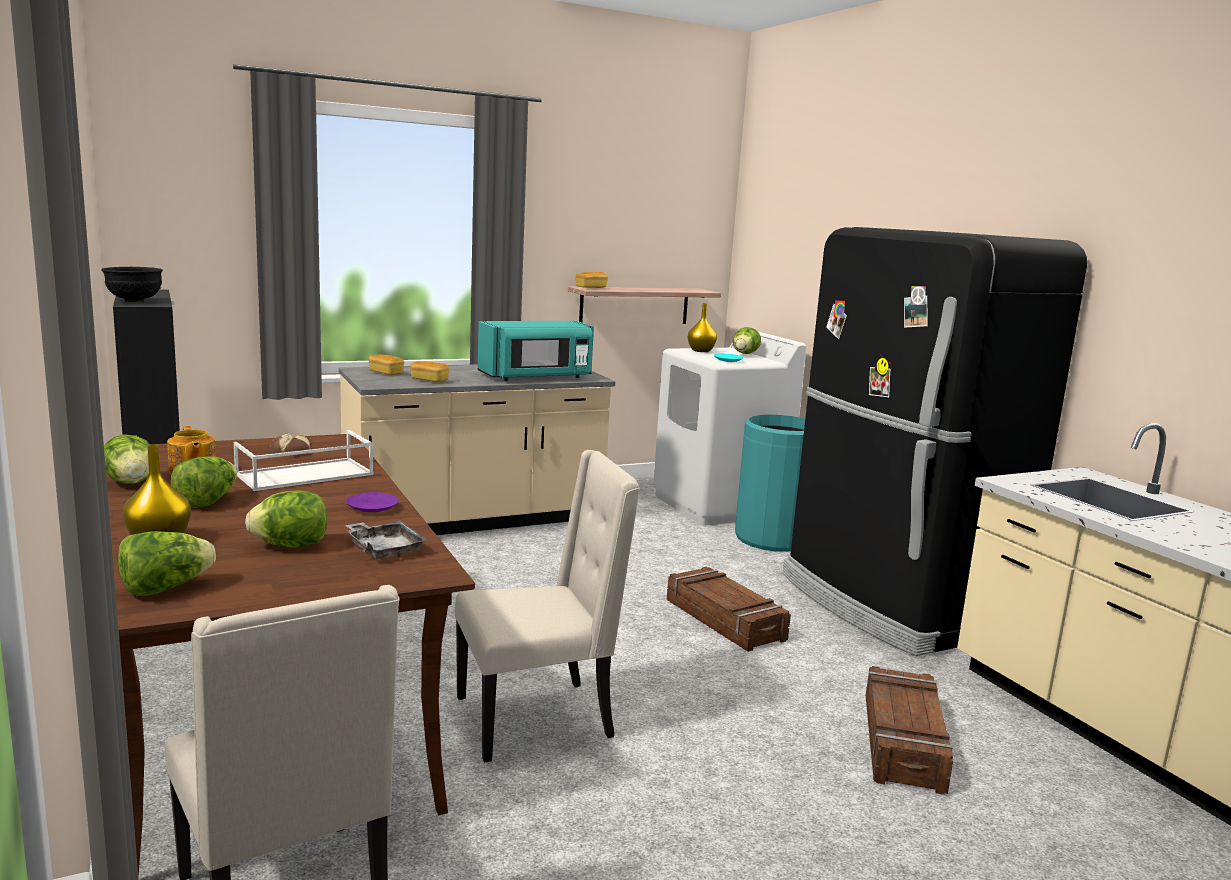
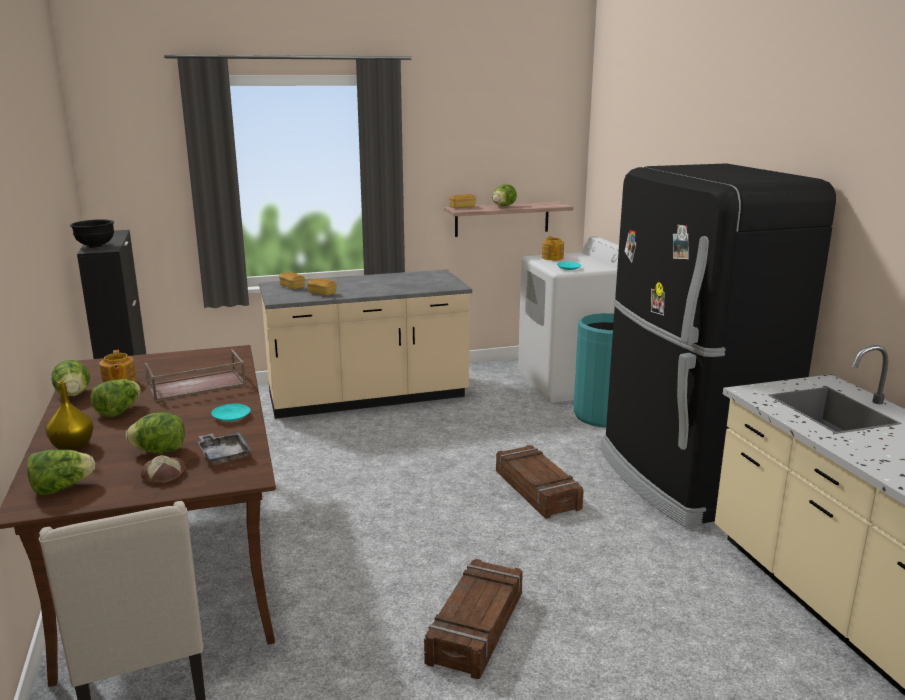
camera: 10 degrees right, 5 degrees up
(292, 451) = (197, 363): bread -> bread (164, 475)
(304, 475) = (196, 386): white tray -> brown tray
(372, 508) = (231, 416): purple plate -> turquoise plate
(536, 377) = (409, 287): turquoise microwave -> none
(537, 718) = (363, 570): beige chair -> none
(701, 351) = (552, 258): yellow vase -> teapot
(744, 354) = (587, 260): lettuce -> lettuce (503, 206)
(904, 741) = (644, 602): crate -> crate (477, 627)

